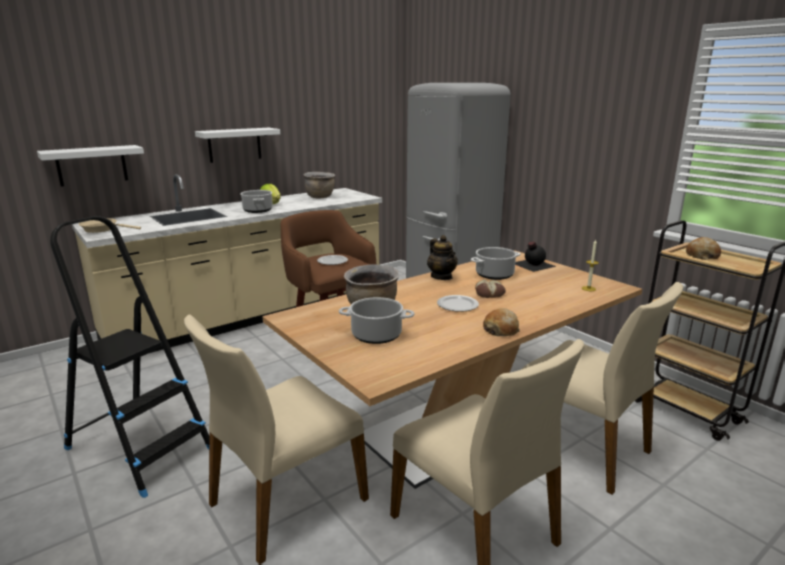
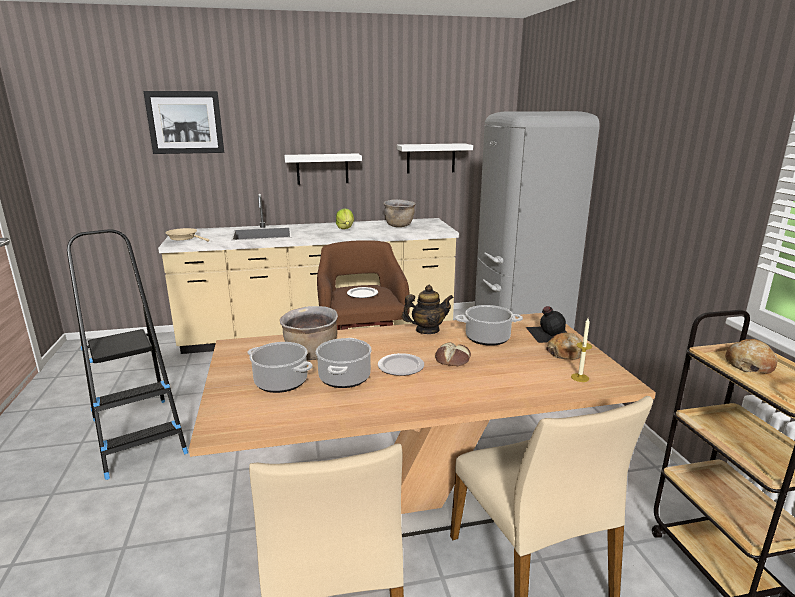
camera: 25 degrees right, 0 degrees up
(79, 97) = (185, 122): none -> picture
(92, 165) = (192, 181): white shelf -> white shelf (431, 158)
(258, 210) = (324, 234): cooking pot -> cooking pot (345, 378)
(286, 501) = (197, 522): beige chair -> none
(441, 277) = (427, 330): teapot -> teapot turned 105 degrees counterclockwise
(501, 330) = (408, 406): bread -> bread (565, 353)

